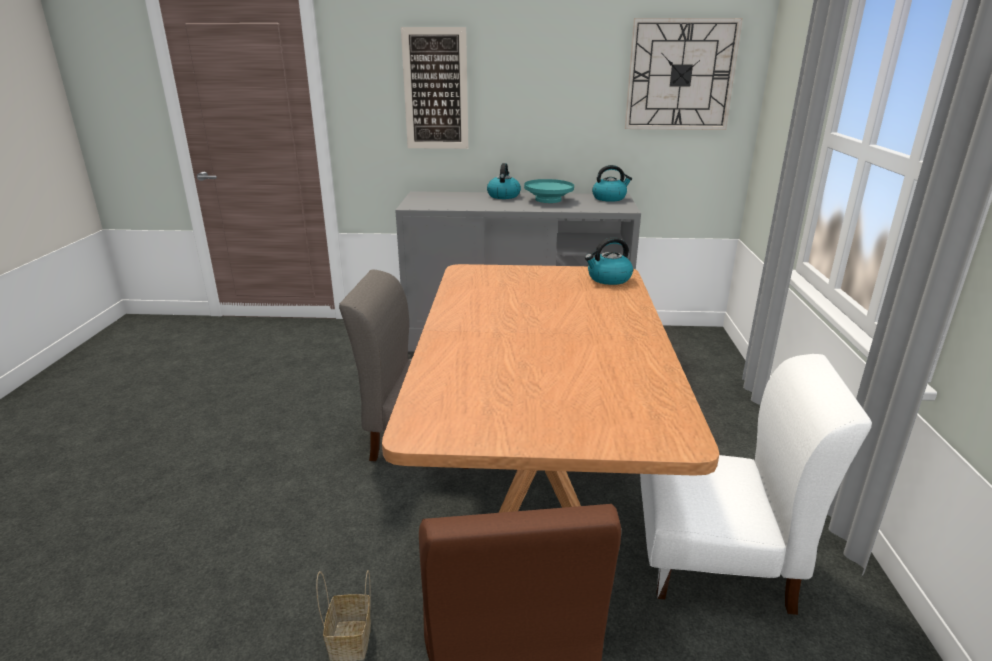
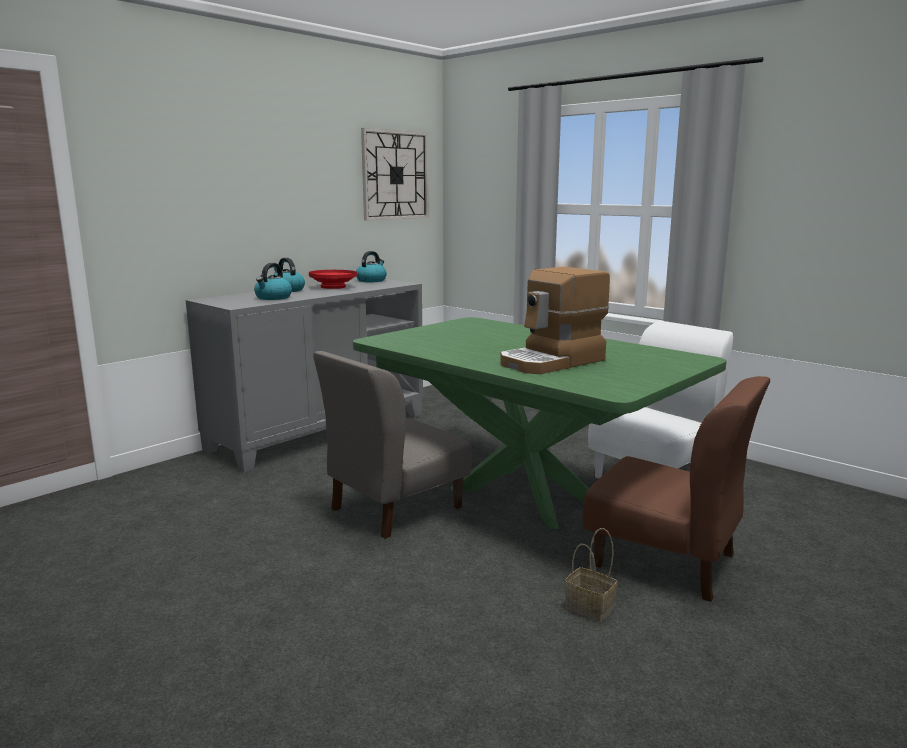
camera: 50 degrees left, 10 degrees down
(435, 89) = (205, 188): picture -> none
(506, 360) = (552, 362): none -> coffee machine
(539, 491) = (525, 495): brown dining table -> green dining table
(548, 200) = (333, 287): turquoise bowl -> red bowl
(608, 279) = (476, 323): kettle -> kettle (273, 298)

